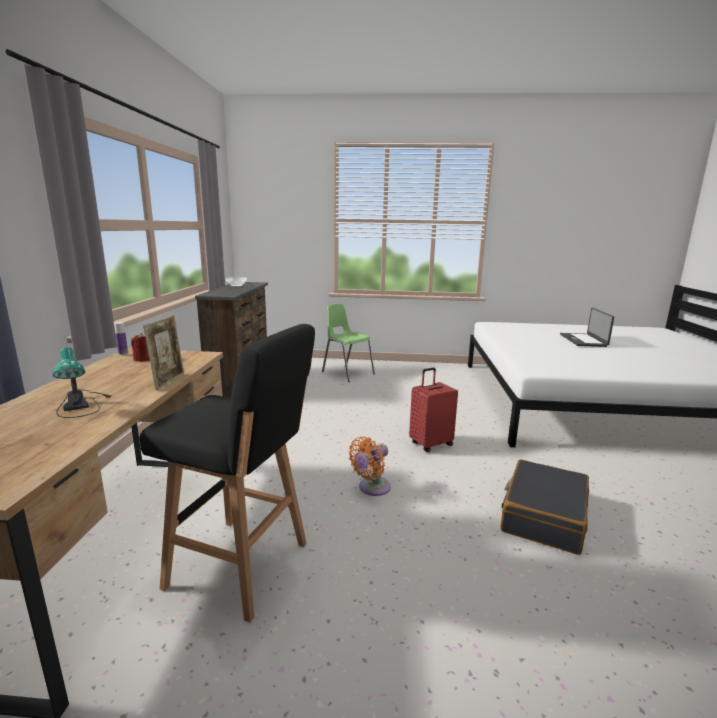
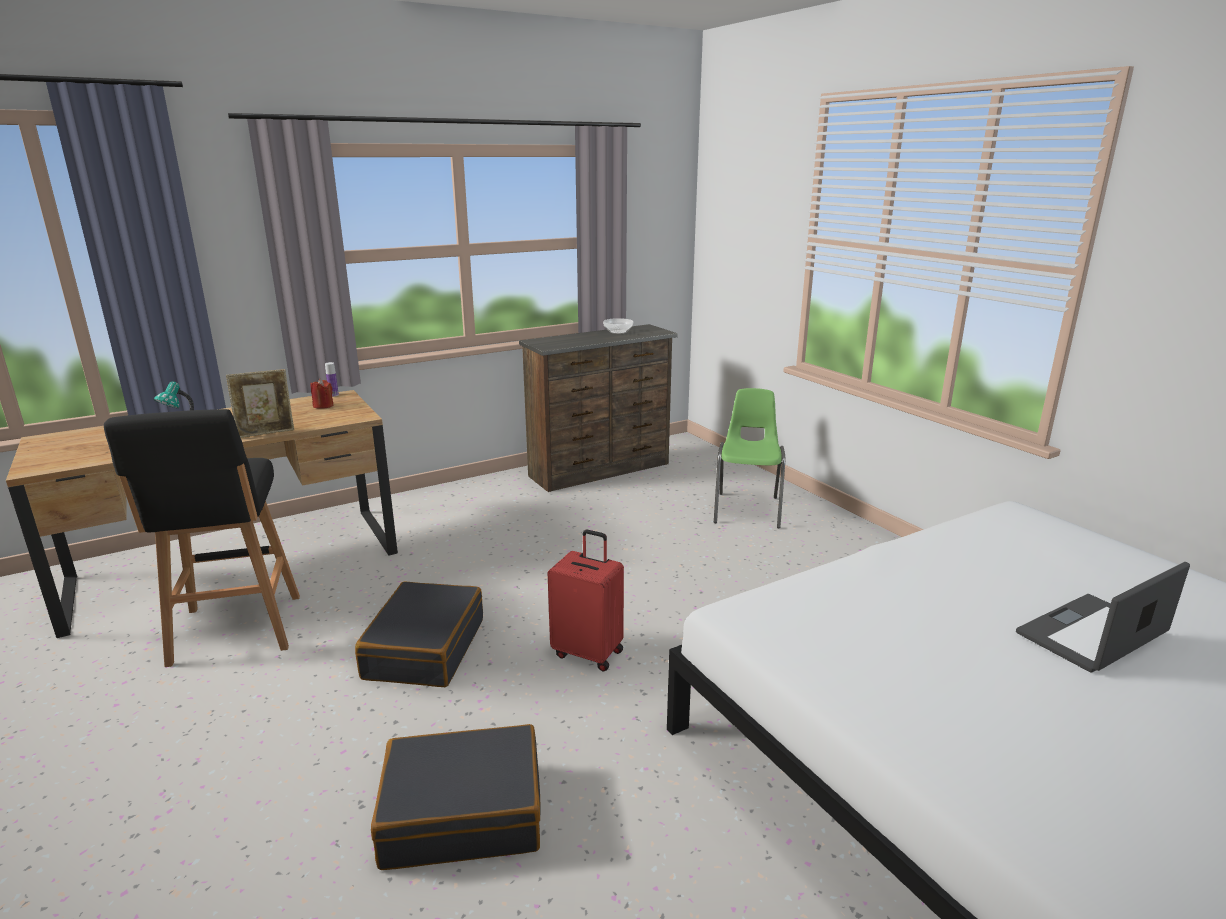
camera: 55 degrees right, 5 degrees up
(372, 488) = (424, 648): orange fan -> black suitcase

